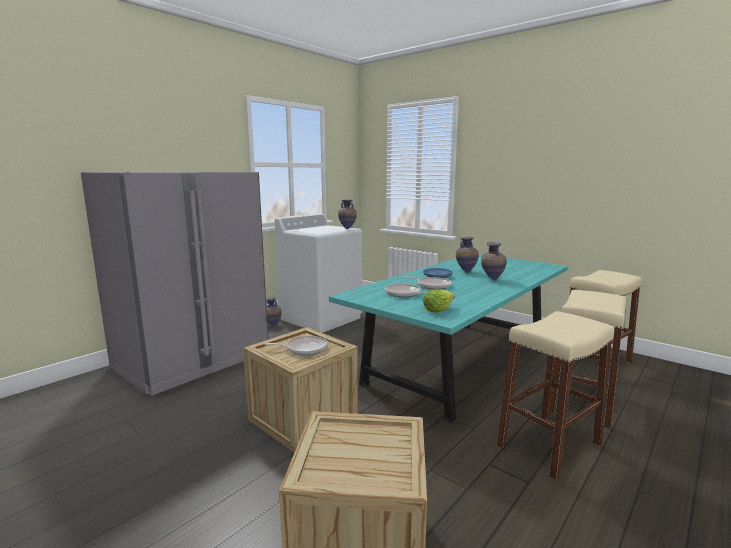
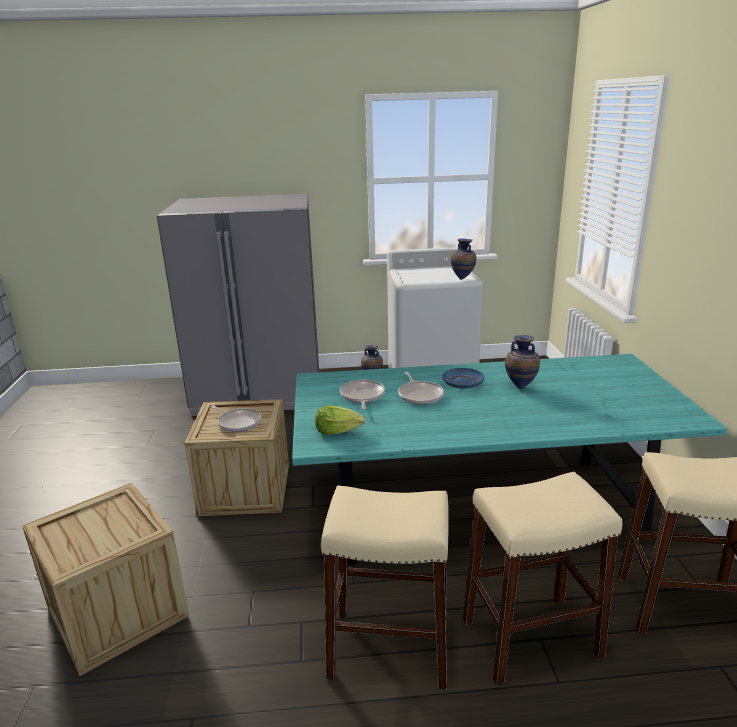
camera: 45 degrees right, 10 degrees up
(492, 280) = (517, 412): vase -> none

